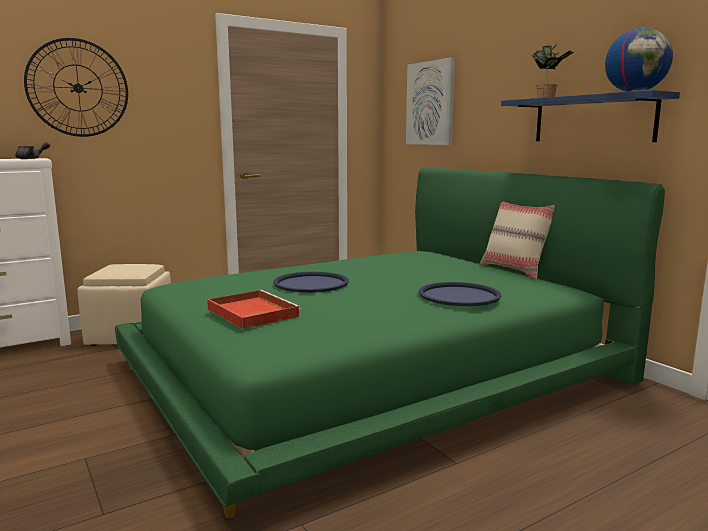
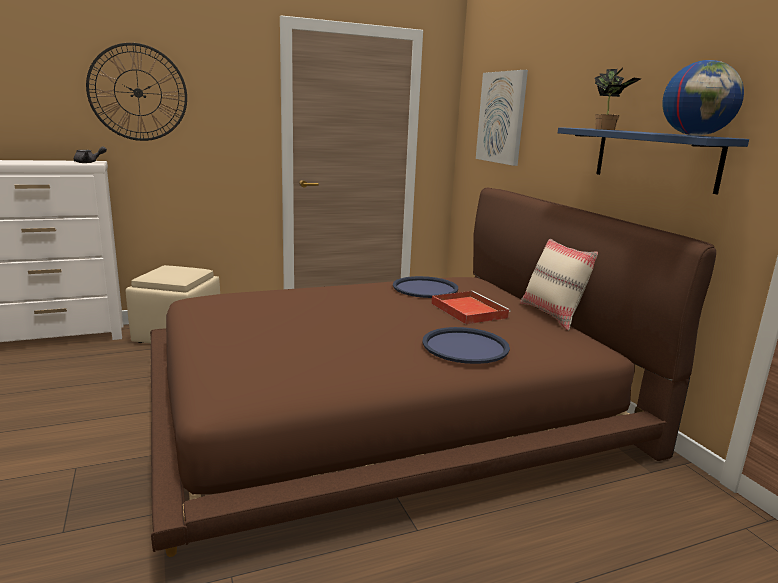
camera: 10 degrees right, 5 degrees up
(251, 312) = (242, 345): red tray -> red tray (467, 310)
(311, 283) = (324, 313): blue tray -> blue tray (425, 288)
(373, 371) = (386, 405): green bed -> brown bed

